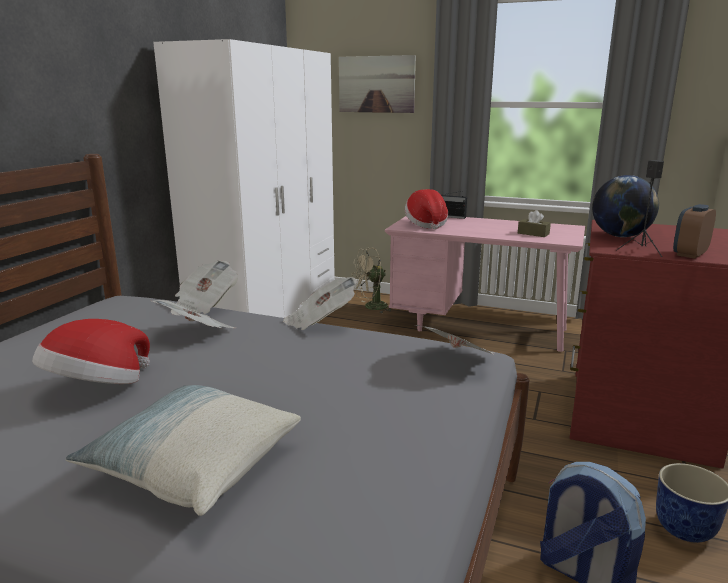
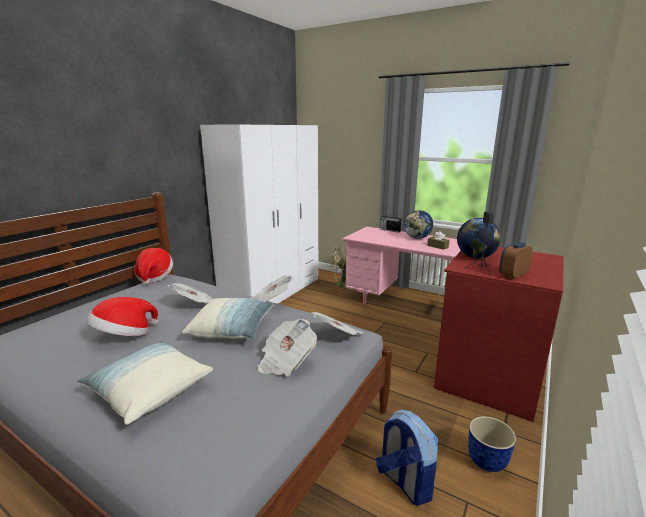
camera: 10 degrees right, 0 degrees up
(204, 305) = (210, 285): newspaper -> newspaper (286, 361)
(282, 364) = (232, 329): none -> pillow
(376, 84) = (349, 143): picture -> none
(426, 224) = (371, 236): hat -> hat (154, 277)
(496, 224) = (417, 238): none -> globe

